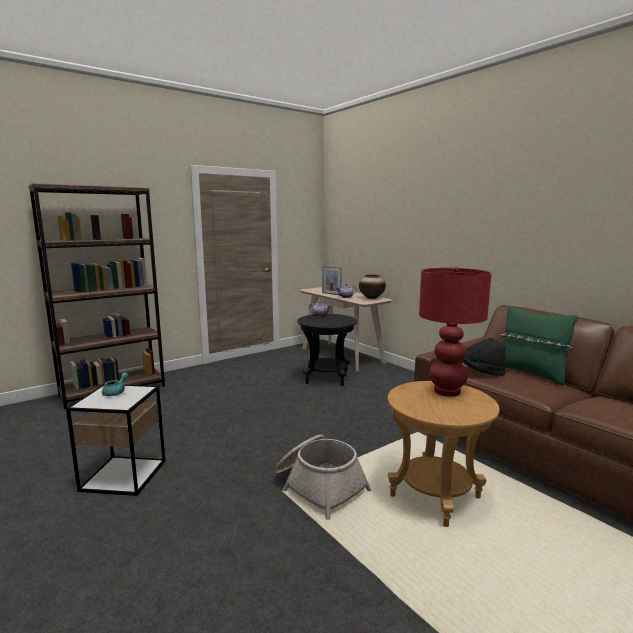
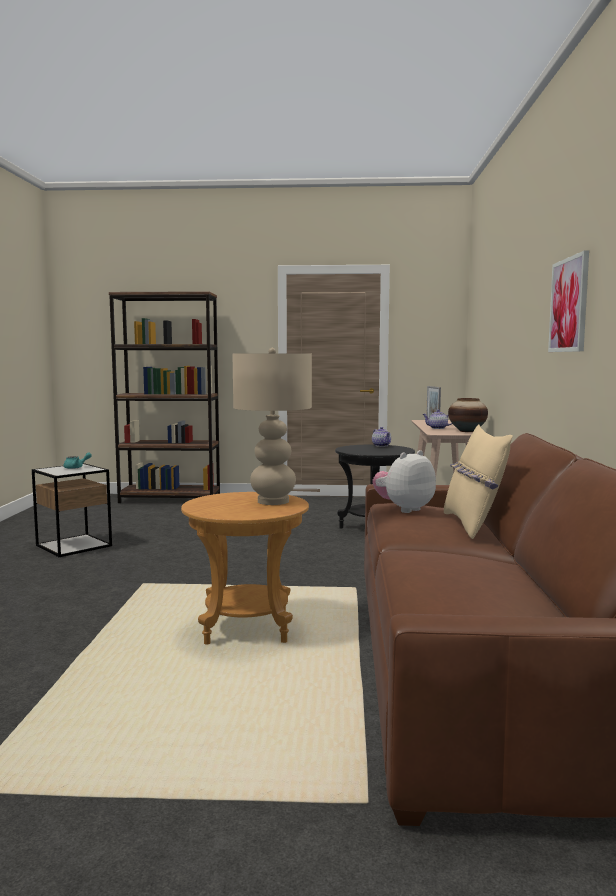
camera: 40 degrees right, 5 degrees down
(318, 486) = (175, 590): basket -> none
(446, 391) = (273, 501): red table lamp -> beige table lamp
(481, 371) = (404, 509): black hat -> plush toy
(530, 373) = (473, 525): green pillow -> beige pillow
(537, 224) = (569, 305): none -> picture

